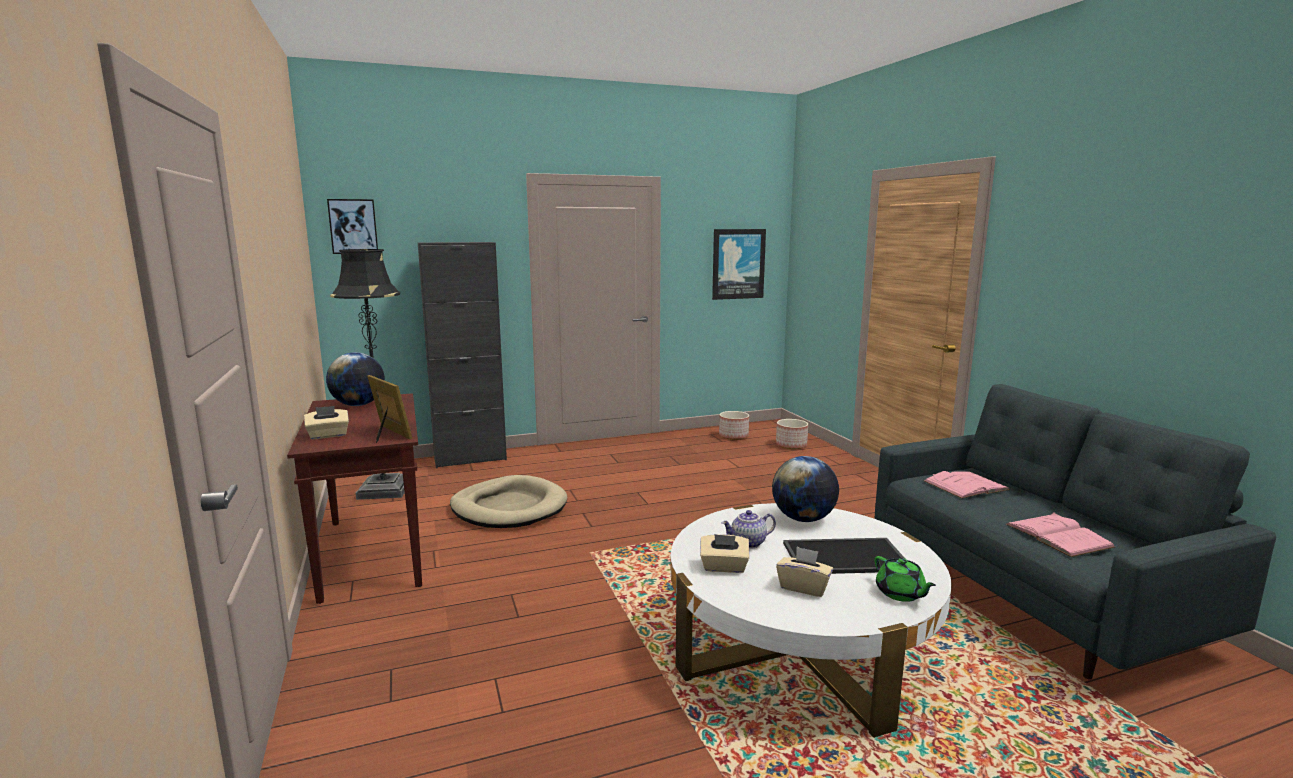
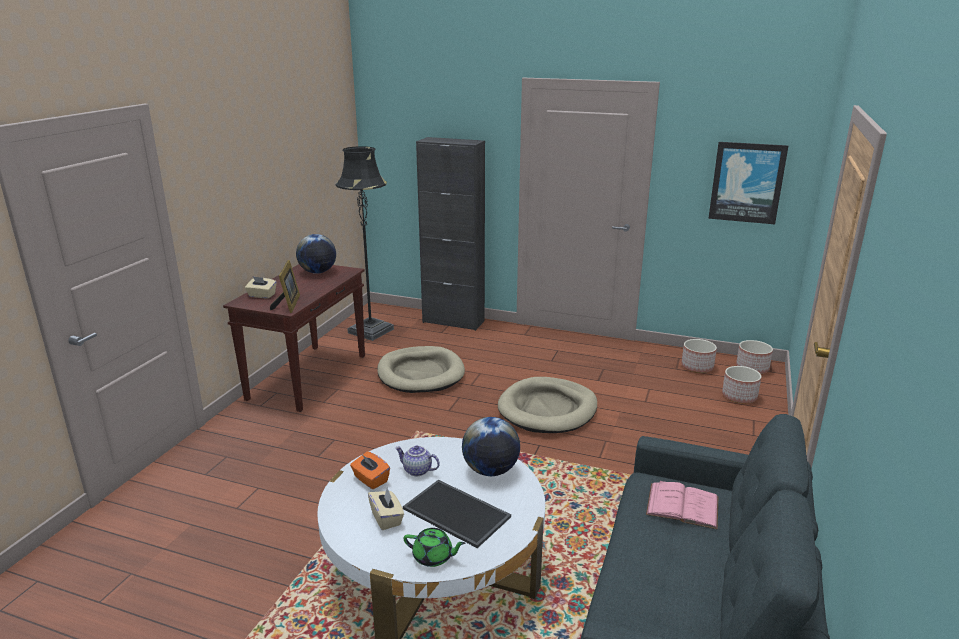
camera: 40 degrees right, 10 degrees up
(353, 226) = (385, 120): picture -> none
(677, 496) = (548, 409): none -> beige dog bed
(724, 567) = (370, 480): beige tissue box -> orange tissue box
(769, 427) = (752, 368): none -> planter
(900, 593) = (433, 557): green teapot -> green teapot turned 90 degrees counterclockwise
(1058, 535) = (651, 587): pink book -> none

